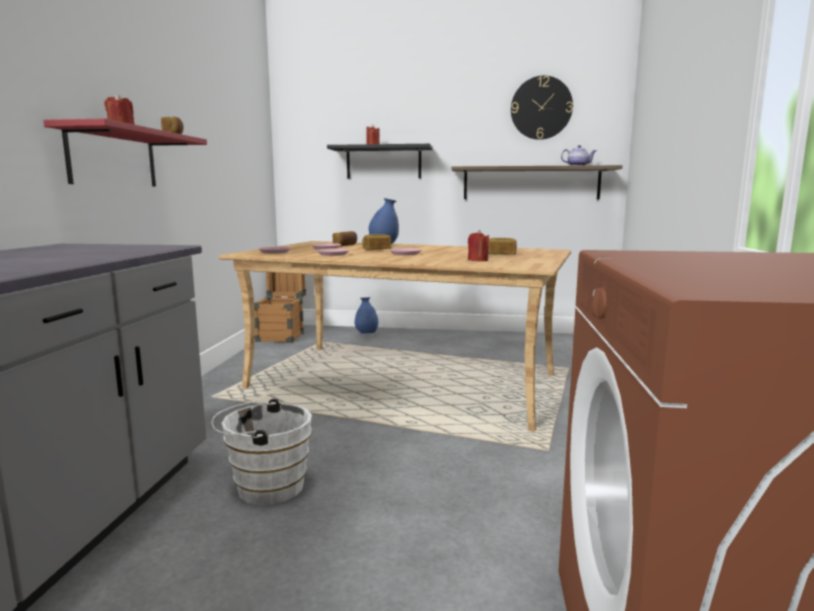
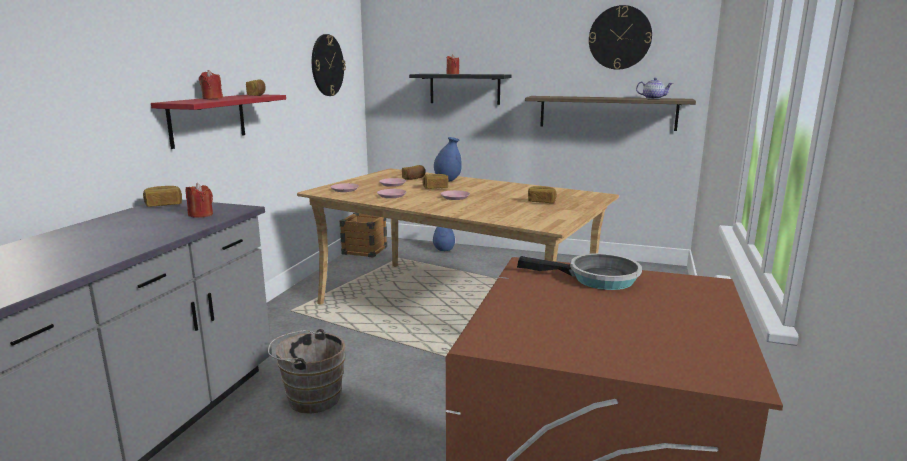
camera: 10 degrees right, 5 degrees up
(63, 246) = (164, 205): none -> bread
(239, 130) = (327, 65): none -> wall clock
(265, 487) = (310, 398): white bucket -> brown bucket
(478, 260) = (510, 212): red candle -> red candle (201, 215)
(720, 256) = (597, 279): none -> frying pan

